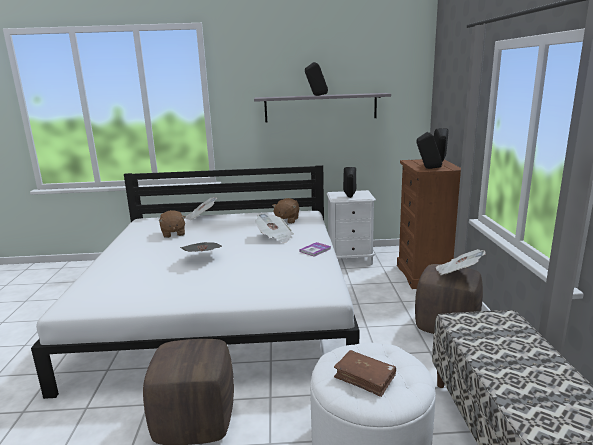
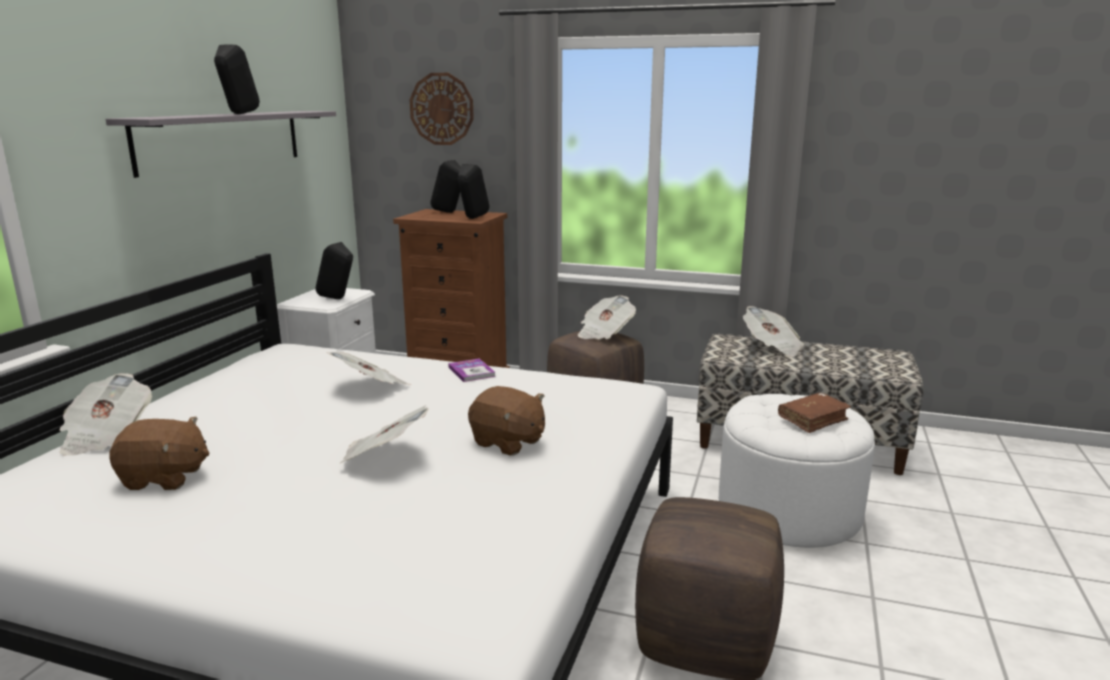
camera: 70 degrees left, 0 degrees up
(286, 220) = (299, 367): brown plush toy -> brown plush toy (508, 442)
(455, 93) = (442, 109): none -> wall clock
(516, 341) = (772, 347): none -> newspaper

